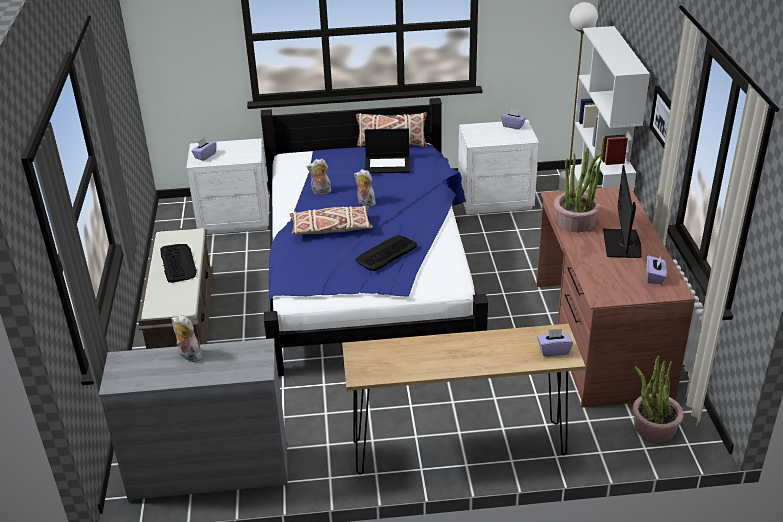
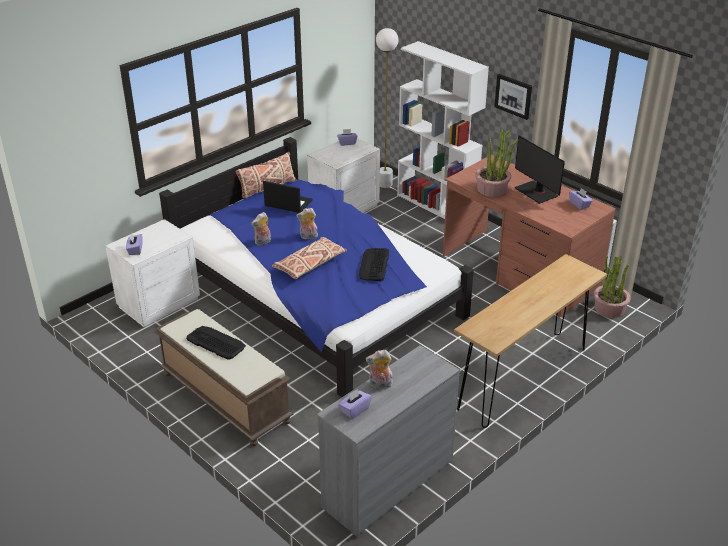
camera: 40 degrees left, 0 degrees up
(388, 164) = (287, 203): laptop -> laptop turned 120 degrees counterclockwise
(553, 350) = (579, 273): purple tissue box -> purple tissue box (354, 410)

